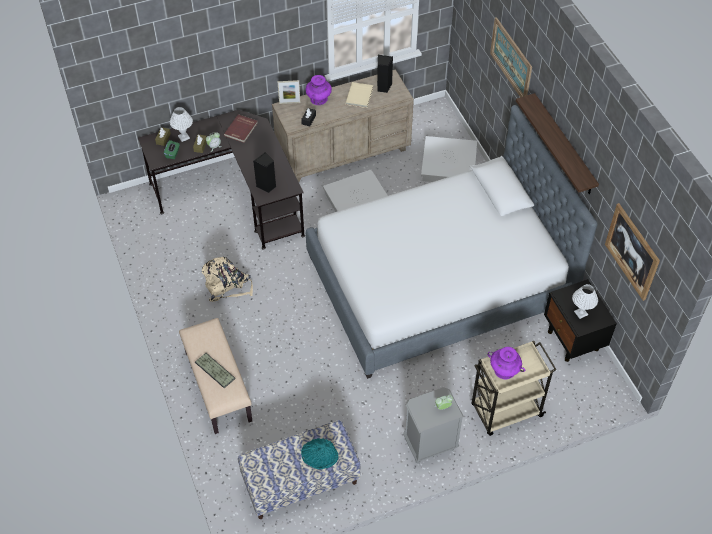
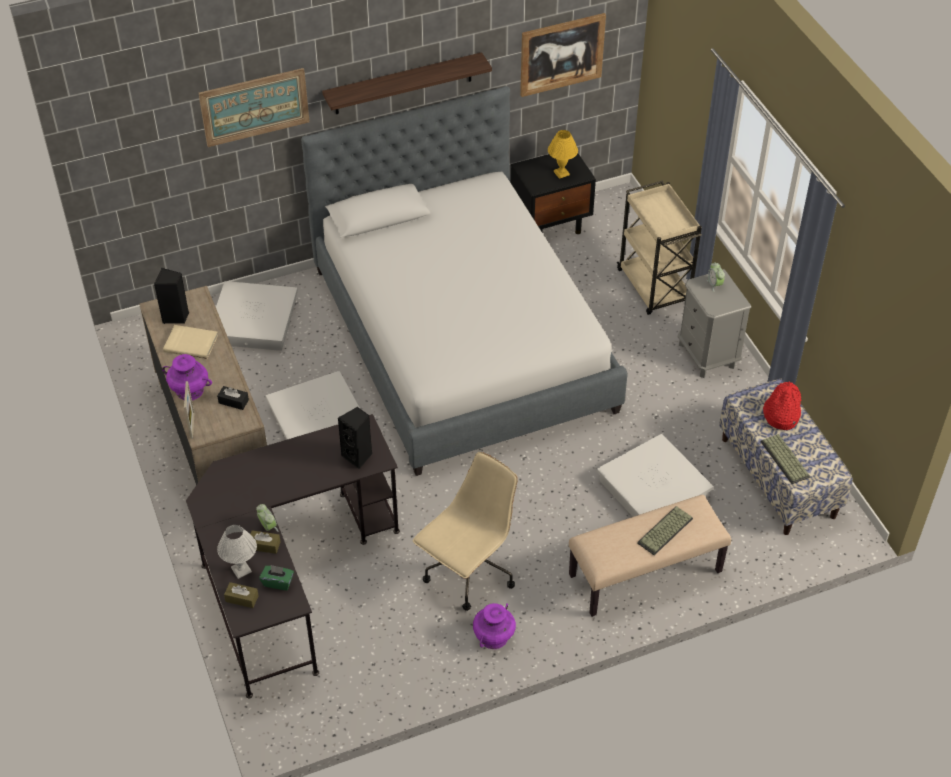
camera: 90 degrees left, 5 degrees down
(227, 286) = (469, 573): beige backpack -> beige office chair
(241, 129) = (233, 493): red book -> none
(274, 454) = (786, 459): none -> keyboard
(292, 396) = (652, 489): none -> white storage box
(320, 456) = (781, 414): turquoise hat -> red hat
(504, 370) = (666, 223): purple vase -> purple vase (493, 637)
(581, 313) = (561, 173): white table lamp -> yellow table lamp

